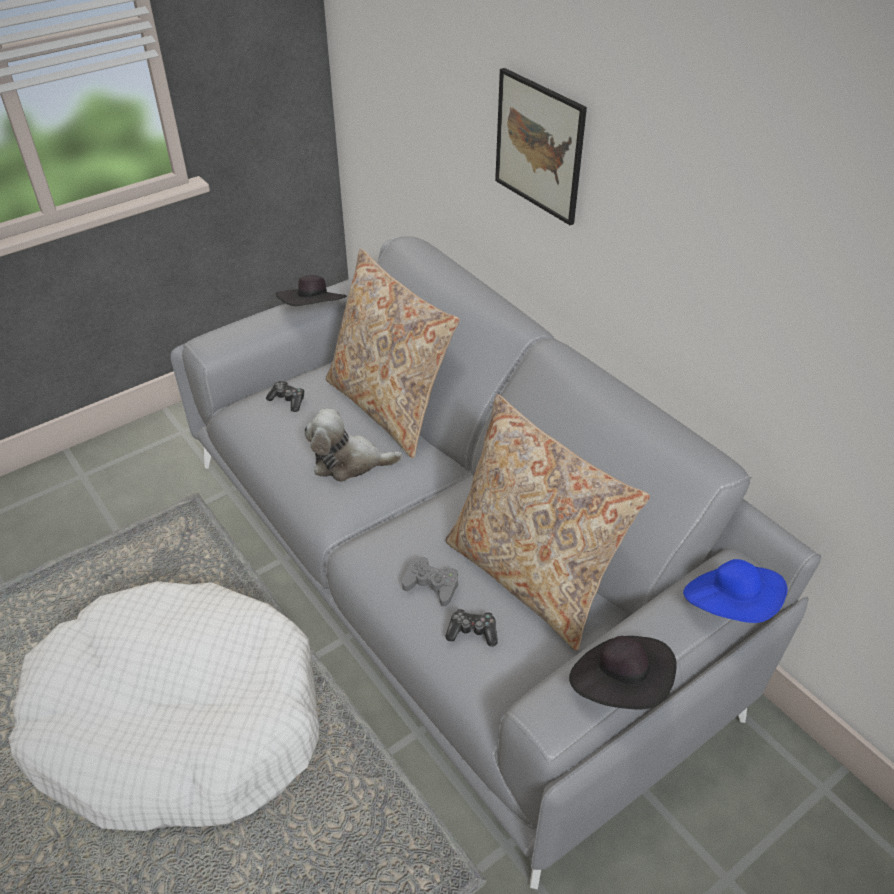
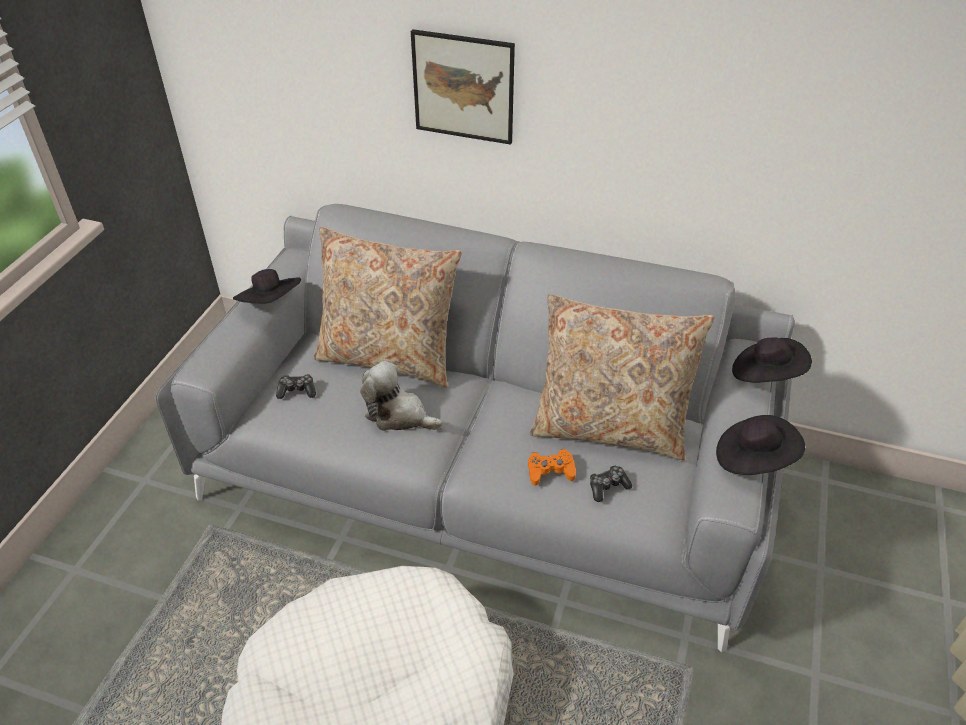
camera: 35 degrees left, 0 degrees up
(349, 462) = (398, 415): plush toy -> plush toy turned 60 degrees clockwise
(431, 585) = (550, 471): grey game controller -> orange game controller
(730, 606) = (766, 375): blue hat -> black hat

